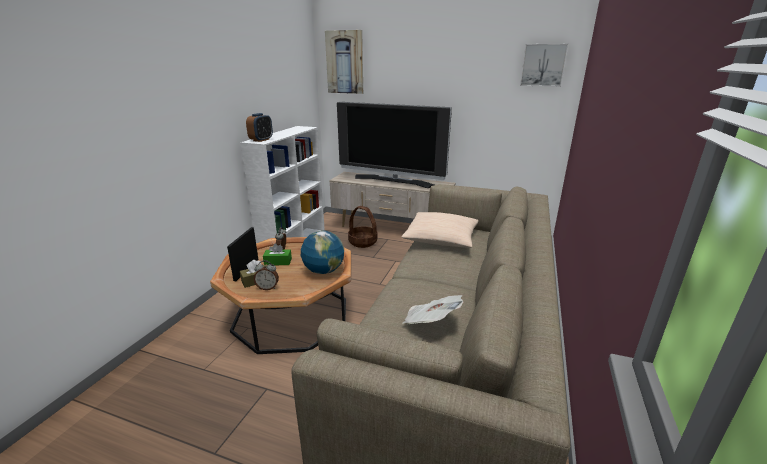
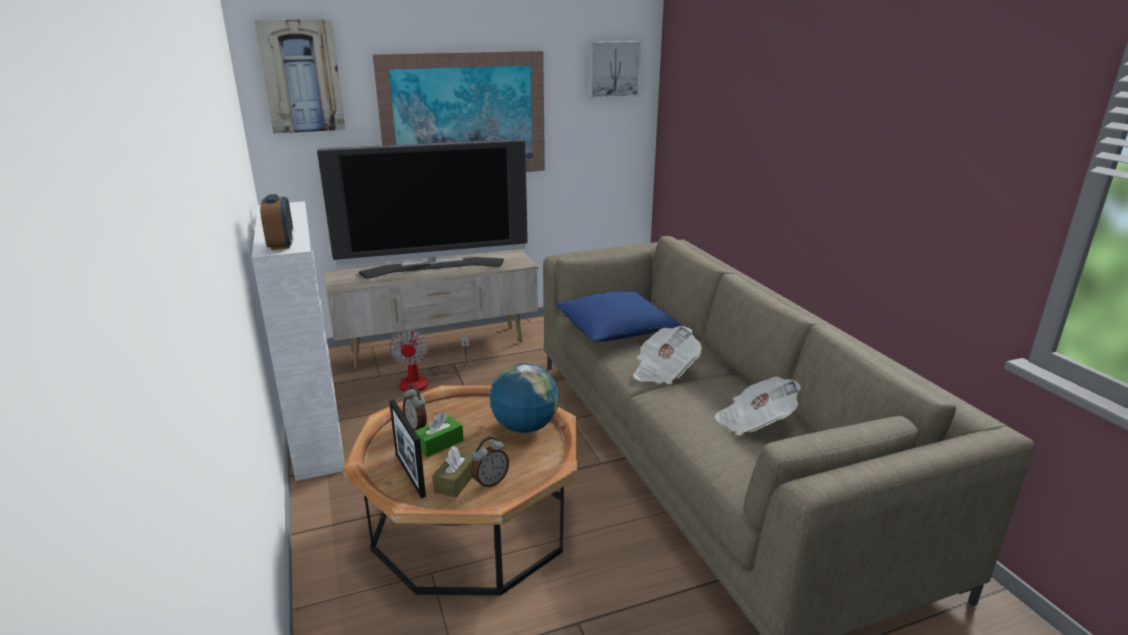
camera: 40 degrees left, 0 degrees up
(363, 242) = (423, 380): basket -> fan
(429, 271) = (663, 371): none -> newspaper
(430, 91) = (464, 116): none -> picture
(441, 239) = (615, 329): beige pillow -> blue pillow

